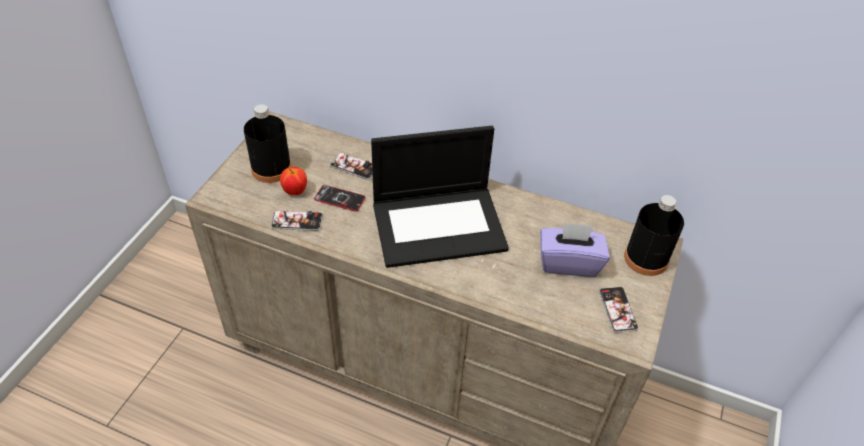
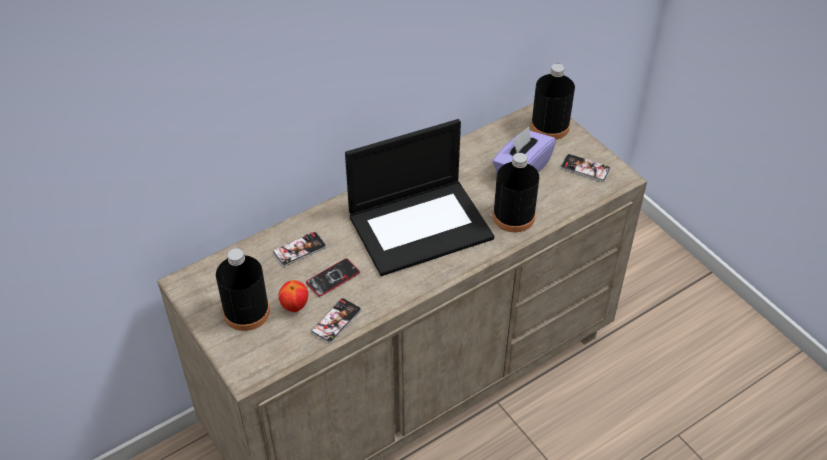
camera: 55 degrees left, 0 degrees up
(439, 225) = (421, 225): laptop -> laptop turned 45 degrees clockwise
(505, 282) = (513, 216): none -> black bottle

